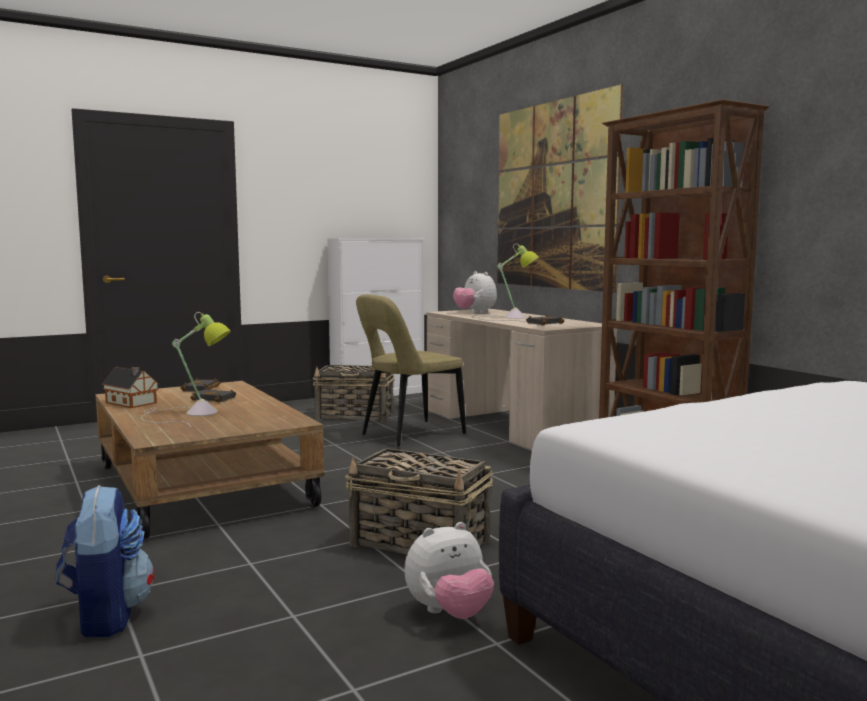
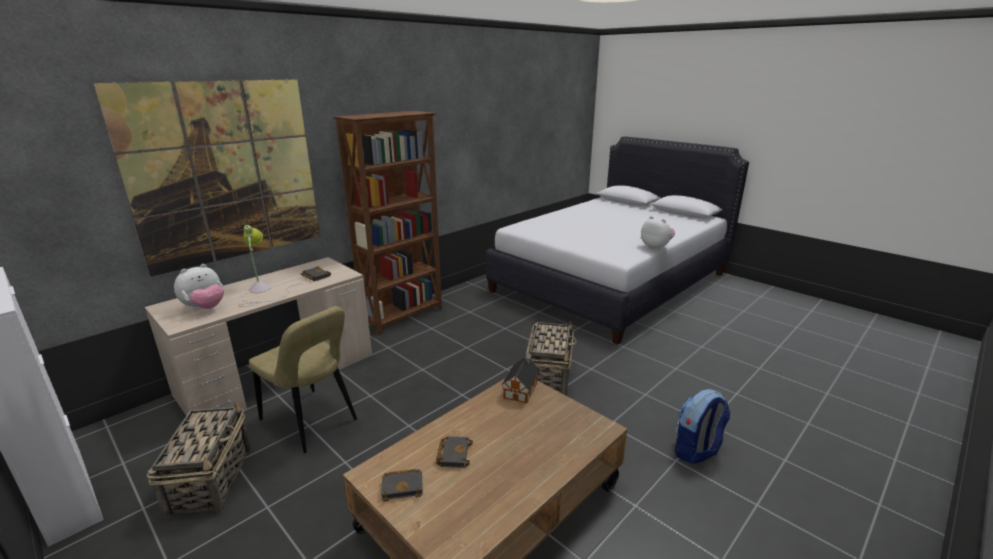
camera: 105 degrees left, 15 degrees up
(132, 403) = (493, 511): toy house -> toy house (521, 389)
(189, 413) = (519, 446): table lamp -> none
(449, 613) = (611, 358): plush toy -> plush toy (656, 247)

